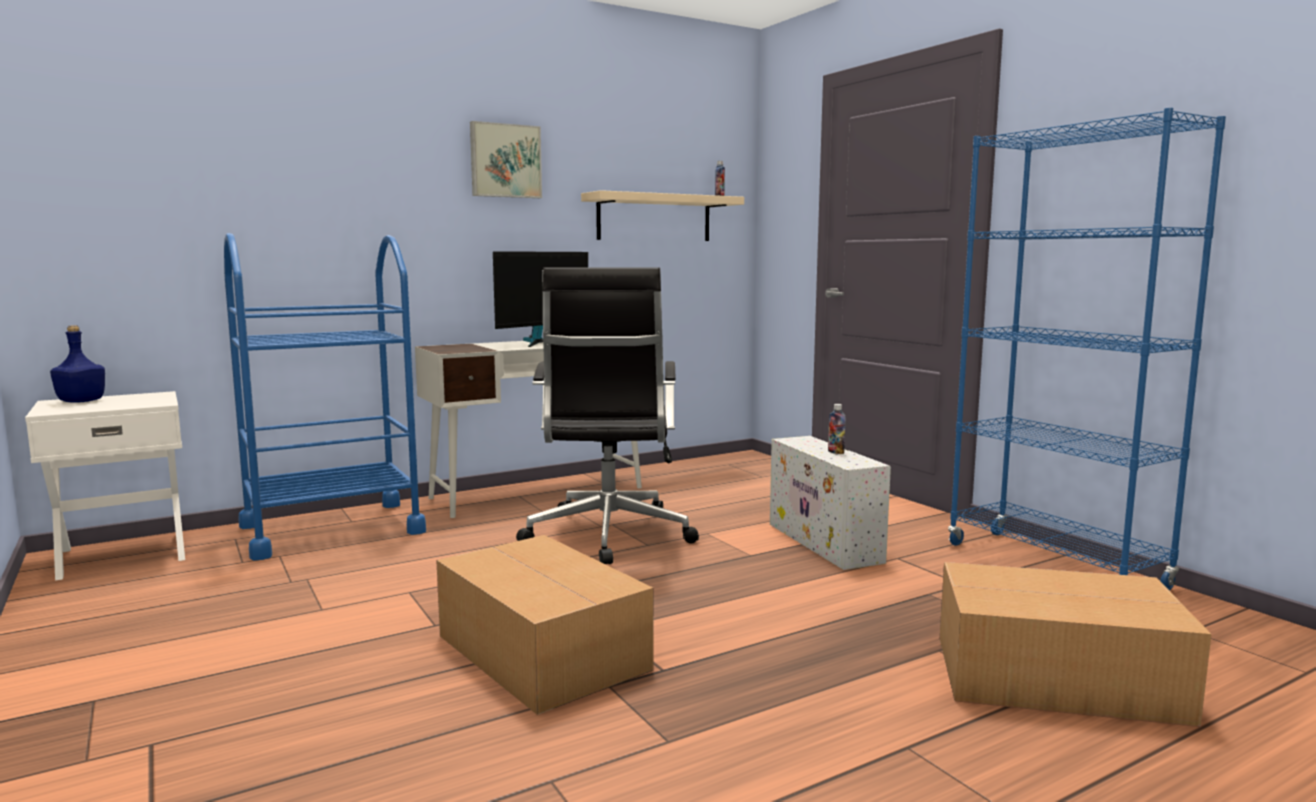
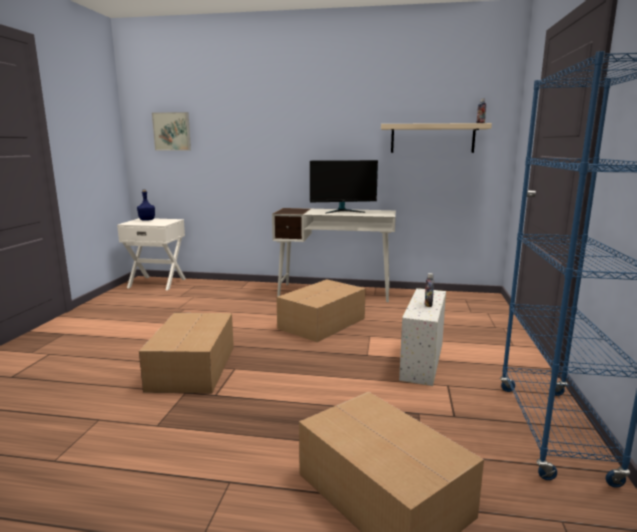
camera: 40 degrees right, 5 degrees up
(332, 529) = (228, 290): blue cart -> none
(505, 161) = (335, 108): picture -> picture (172, 131)
(608, 536) = (321, 323): black office chair -> cardboard box

